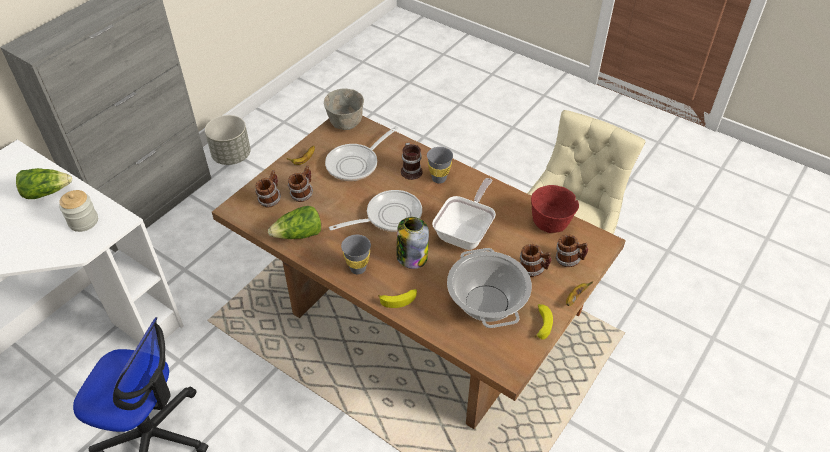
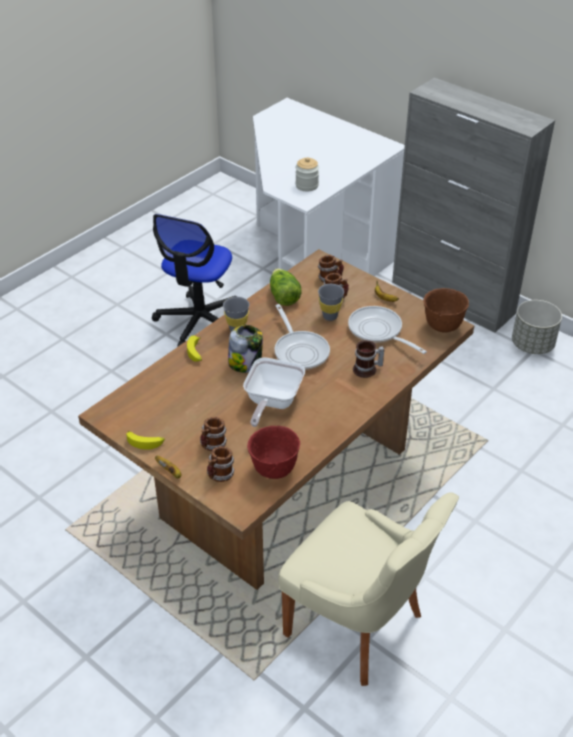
camera: 95 degrees right, 5 degrees down
(47, 192) = (342, 166): lettuce -> none
(346, 124) = (442, 326): grey bowl -> brown bowl
(439, 179) = (352, 389): grey cup -> grey cup (330, 316)
(466, 232) = (271, 402): frying pan -> frying pan turned 75 degrees clockwise
(487, 303) = (178, 408): cooking pot -> none

